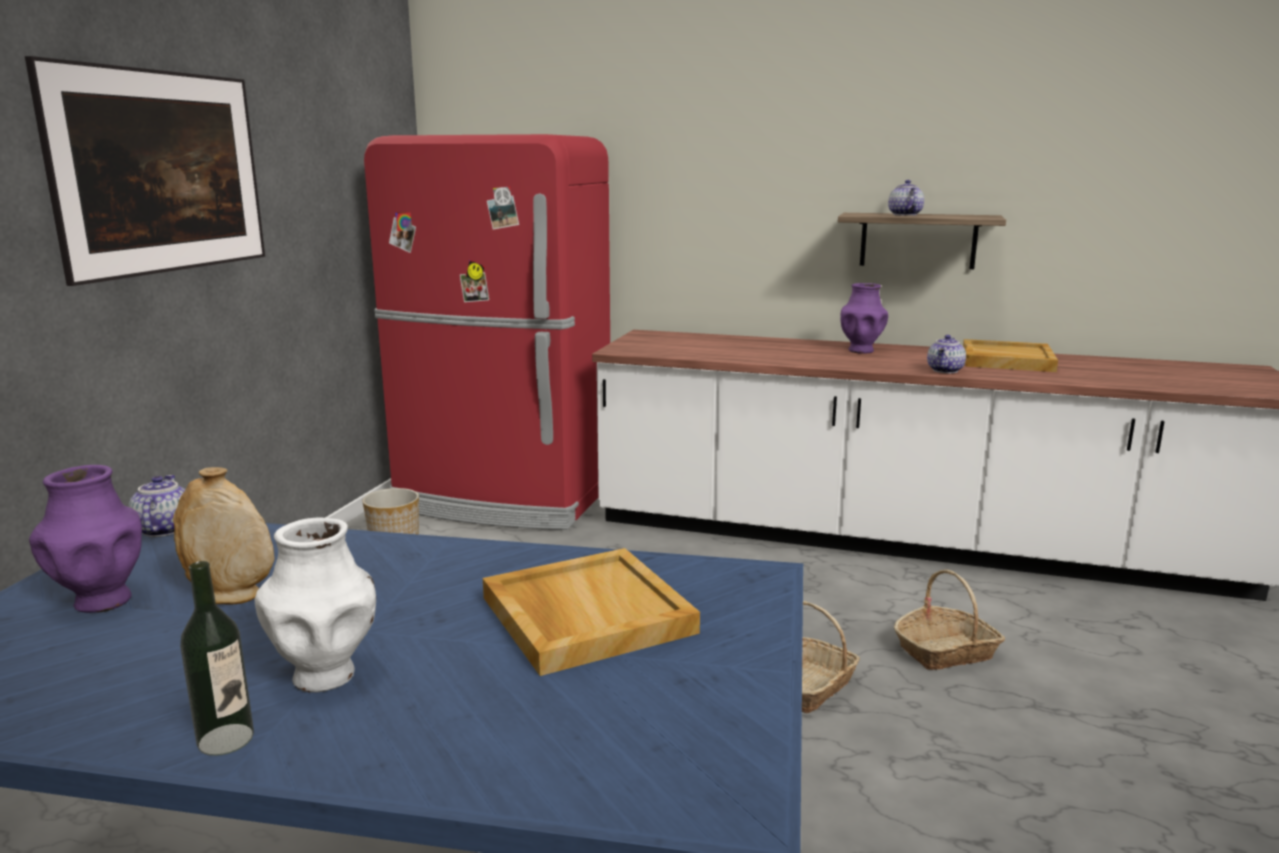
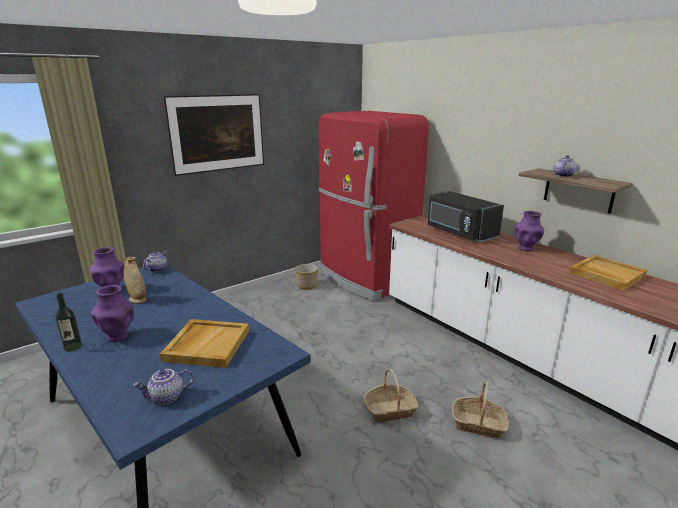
camera: 35 degrees right, 5 degrees up
(325, 675) = (118, 336): white vase -> purple vase
(732, 347) = (459, 233): none -> black microwave
(945, 370) = (550, 273): teapot -> teapot (166, 397)

